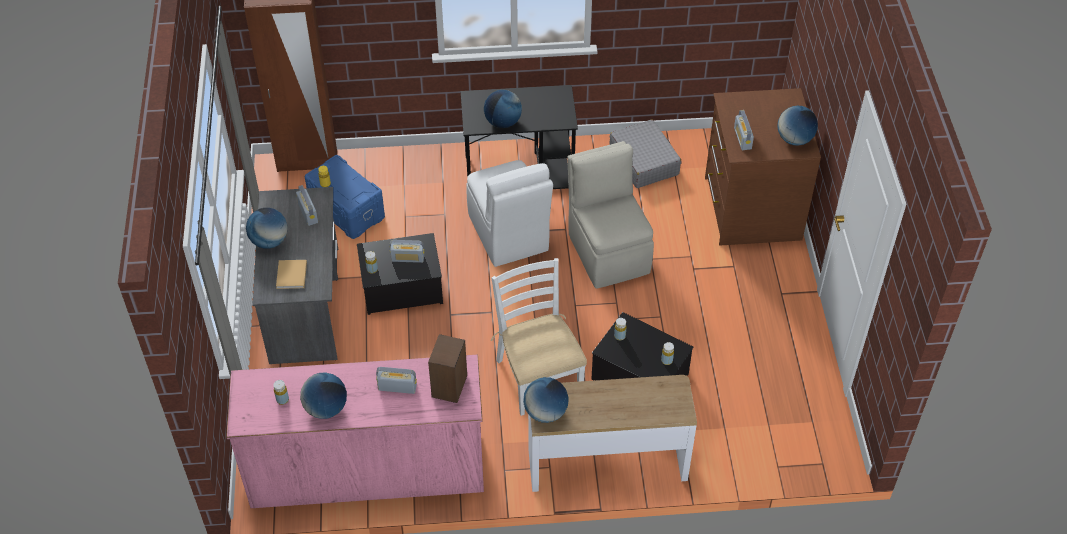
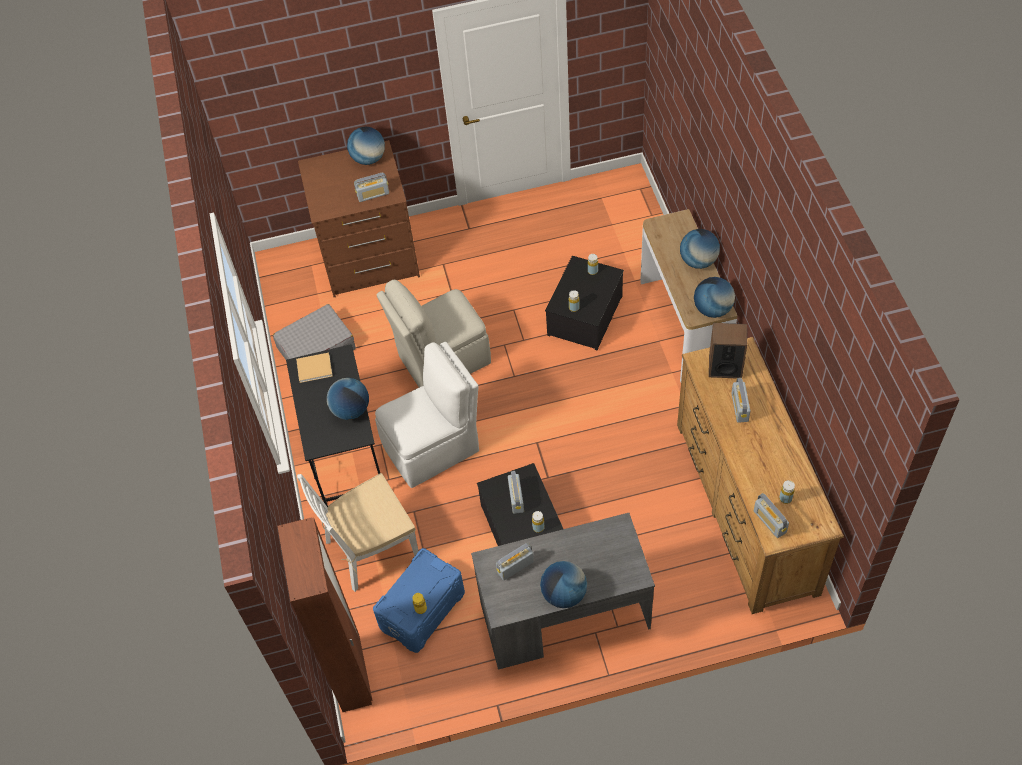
camera: 95 degrees left, 5 degrees up
(263, 381) = (770, 521): none -> radio
(291, 276) = (607, 558): beige book -> beige book (315, 368)
(326, 408) = (782, 459): globe -> globe (698, 261)
(367, 468) = (745, 506): pink dresser -> brown dresser
(538, 377) = (605, 390): white chair -> white chair (371, 549)

